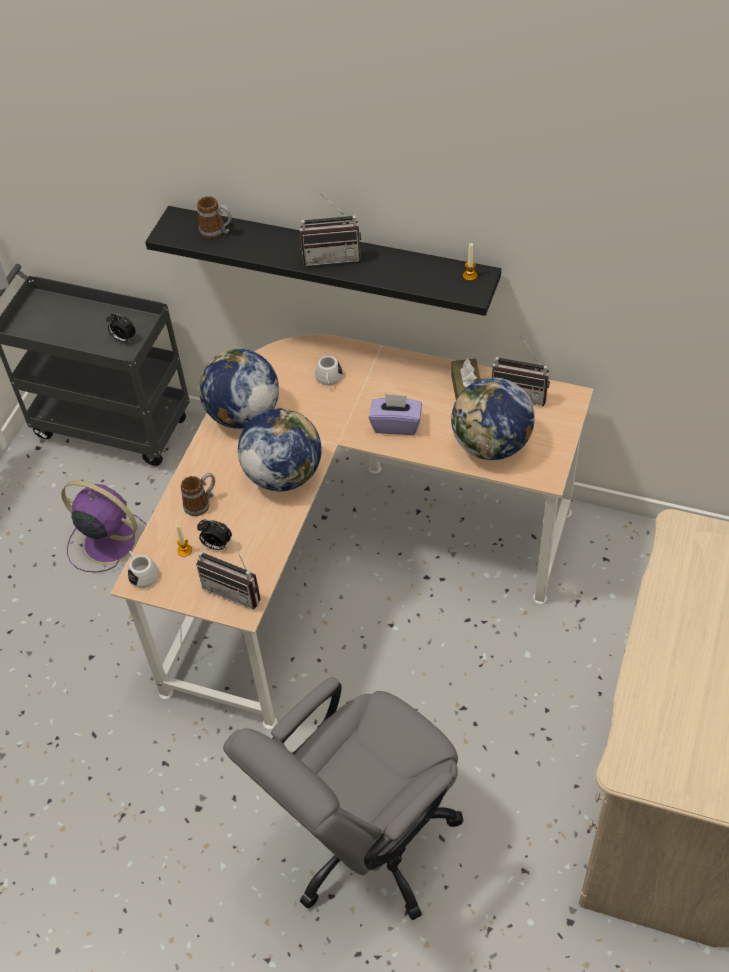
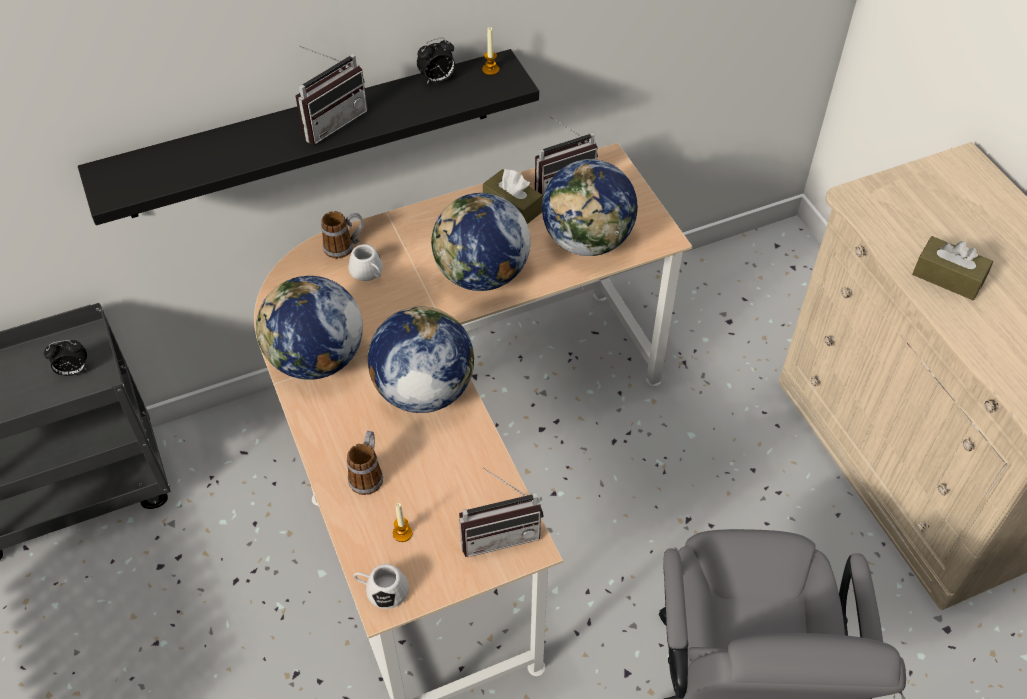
camera: 45 degrees left, 0 degrees up
(107, 541) = (183, 618): purple fan -> none
(216, 545) = (431, 504): alarm clock -> alarm clock (437, 80)
(217, 231) = (171, 162): mug -> mug (344, 247)
(396, 424) = (481, 275): purple tissue box -> globe
(678, 626) = (948, 277): none -> brown tissue box

